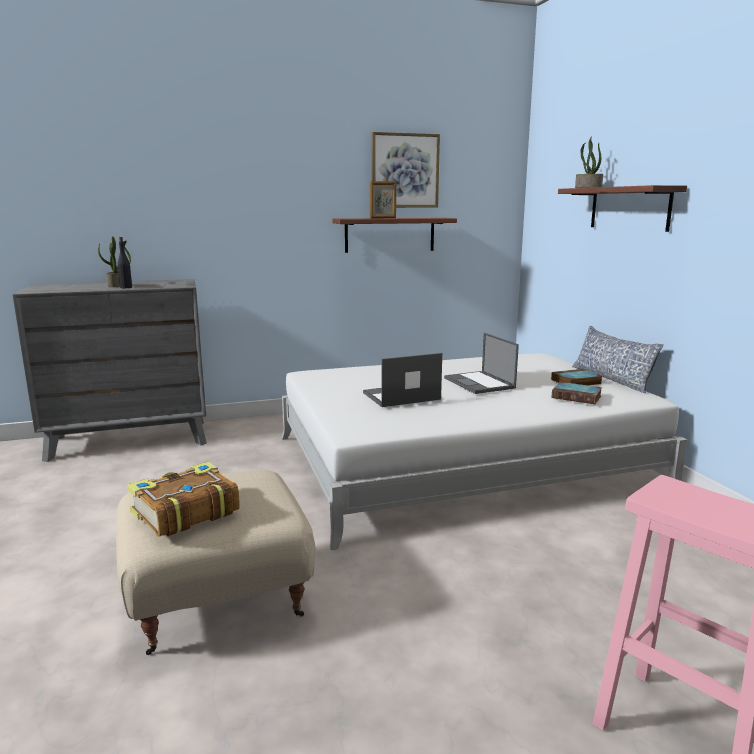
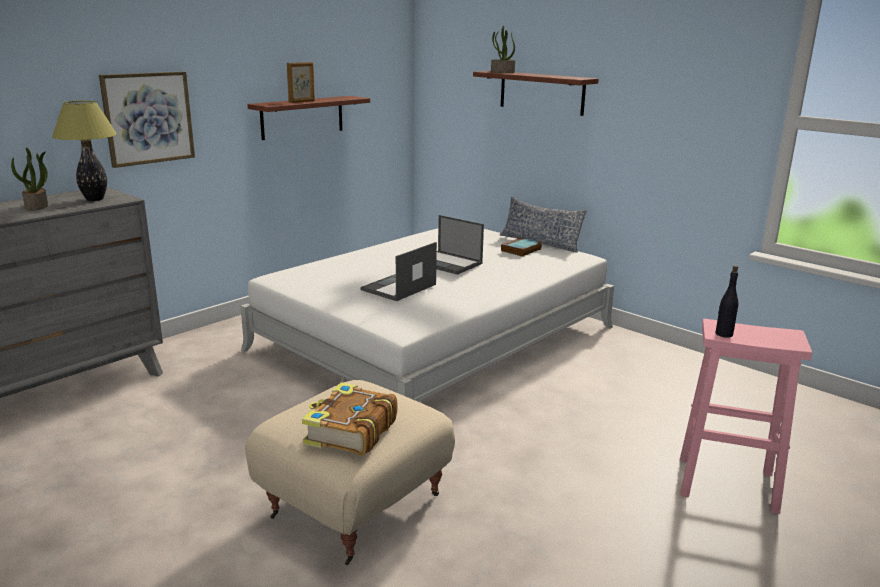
camera: 30 degrees left, 5 degrees up
(126, 287) = (56, 209): black bottle -> black bottle (723, 334)
(164, 284) = (94, 199): none -> table lamp
(405, 171) = (312, 48): picture -> picture (148, 118)
(577, 397) = (537, 264): book -> none

